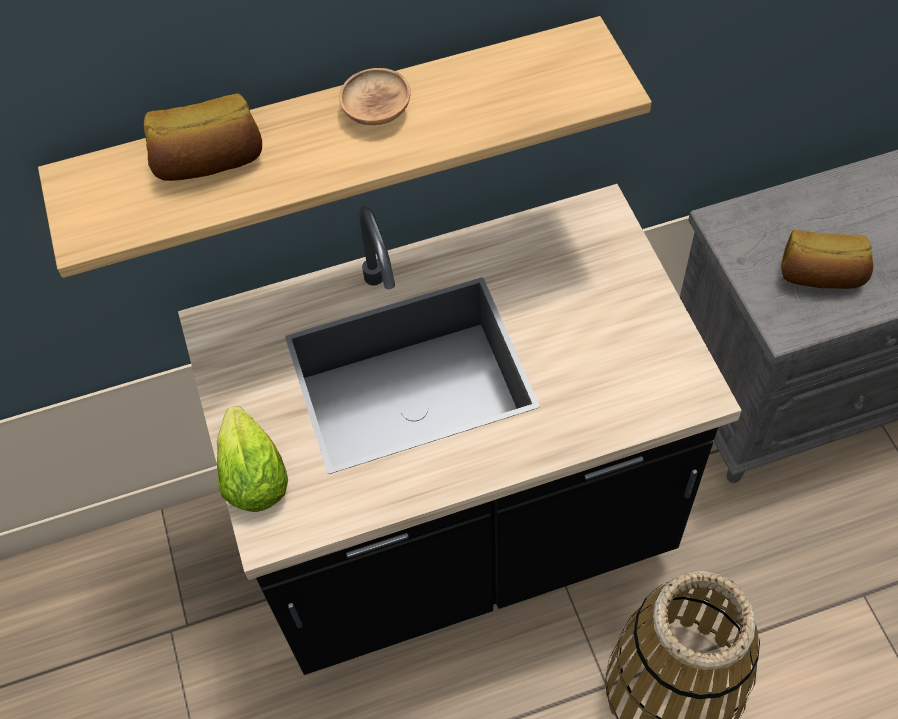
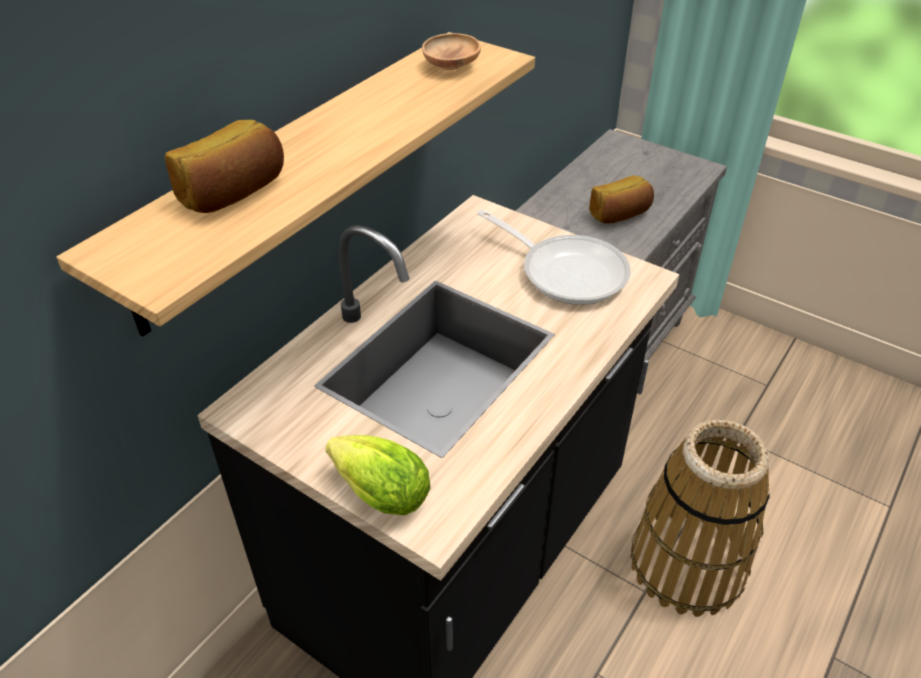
camera: 40 degrees left, 15 degrees down
(377, 112) = (347, 120): brown bowl -> brown bowl (451, 66)
(622, 338) = (566, 271): none -> frying pan

